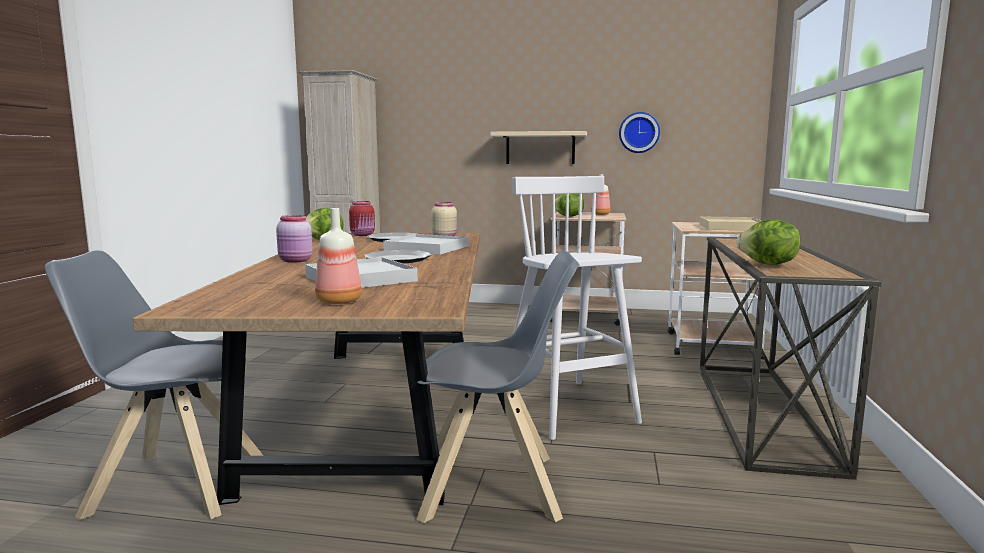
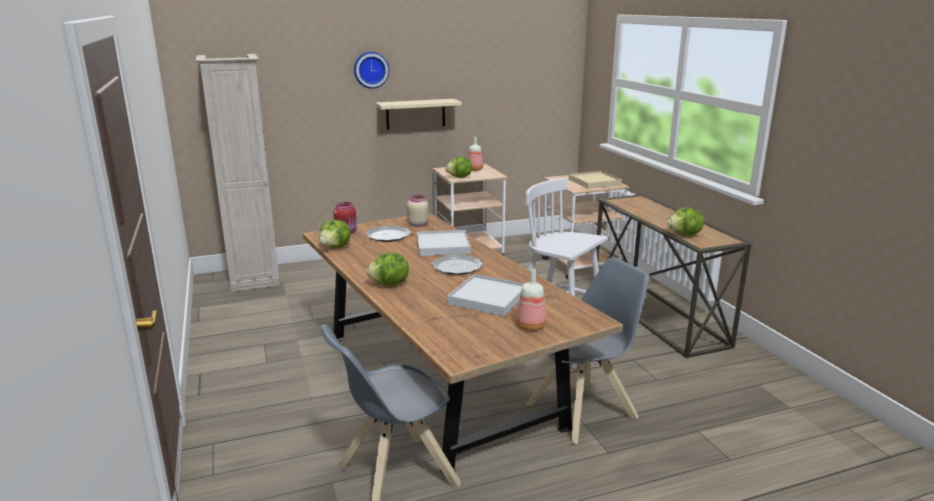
camera: 30 degrees left, 10 degrees up
(296, 261) = (389, 284): pink jar -> lettuce
(639, 132) = (494, 97): wall clock -> wall clock (370, 69)

